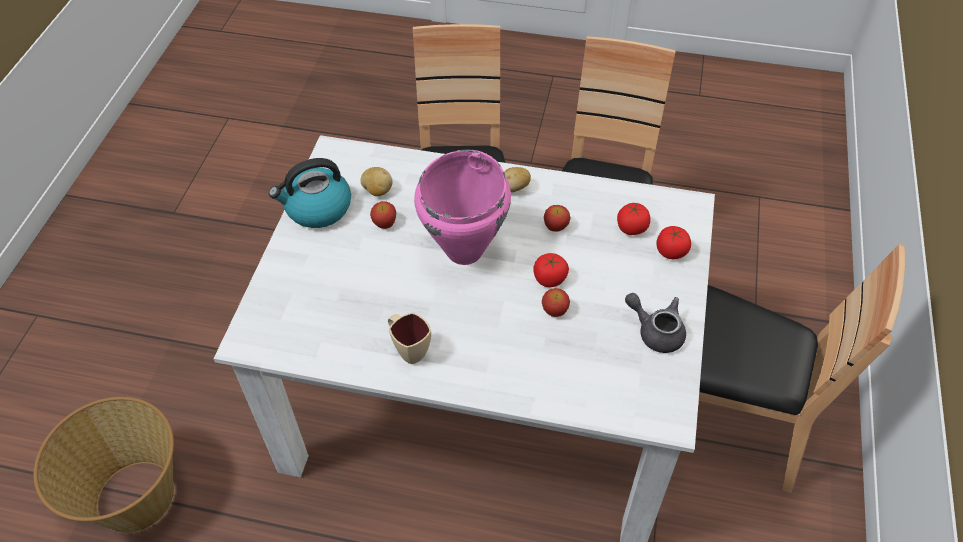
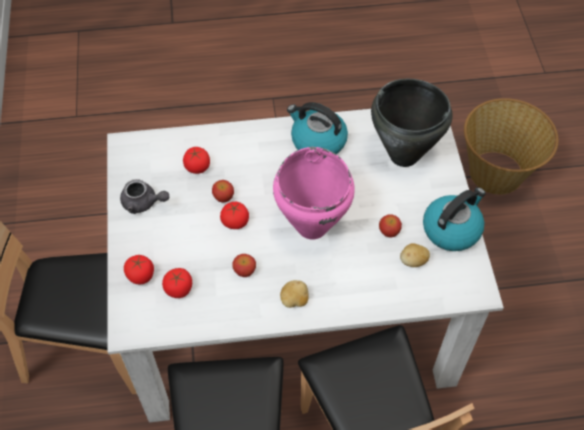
camera: 160 degrees right, 5 degrees up
(313, 300) = (404, 156): none -> black cooking pot
(408, 349) = (317, 141): beige mug -> kettle
(577, 359) = (197, 167): none -> tomato

